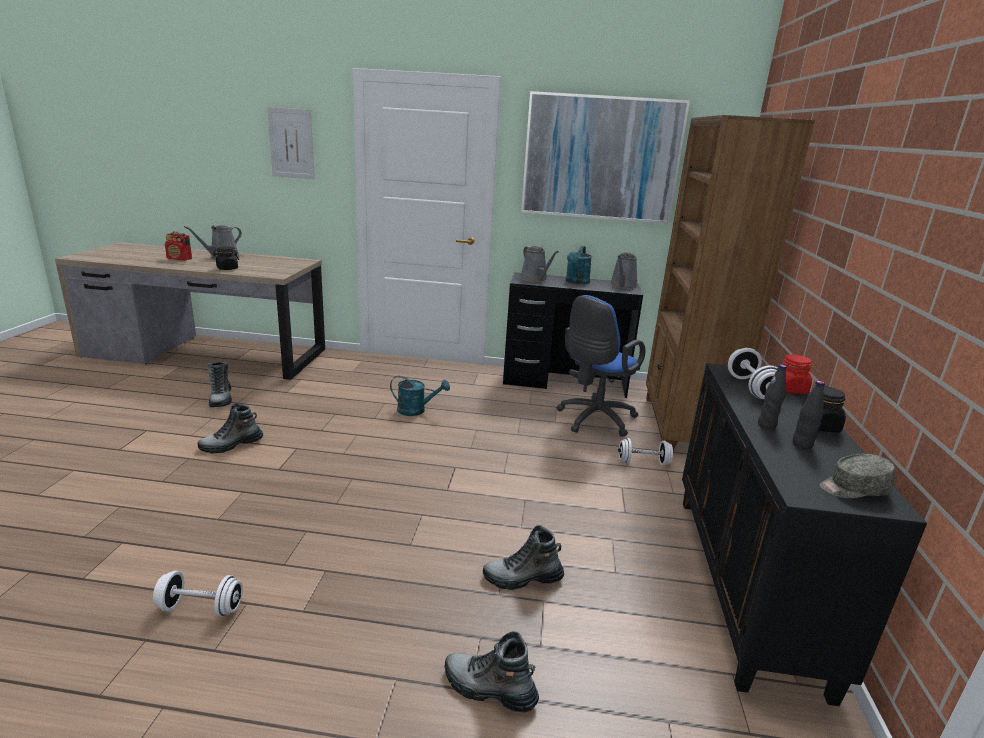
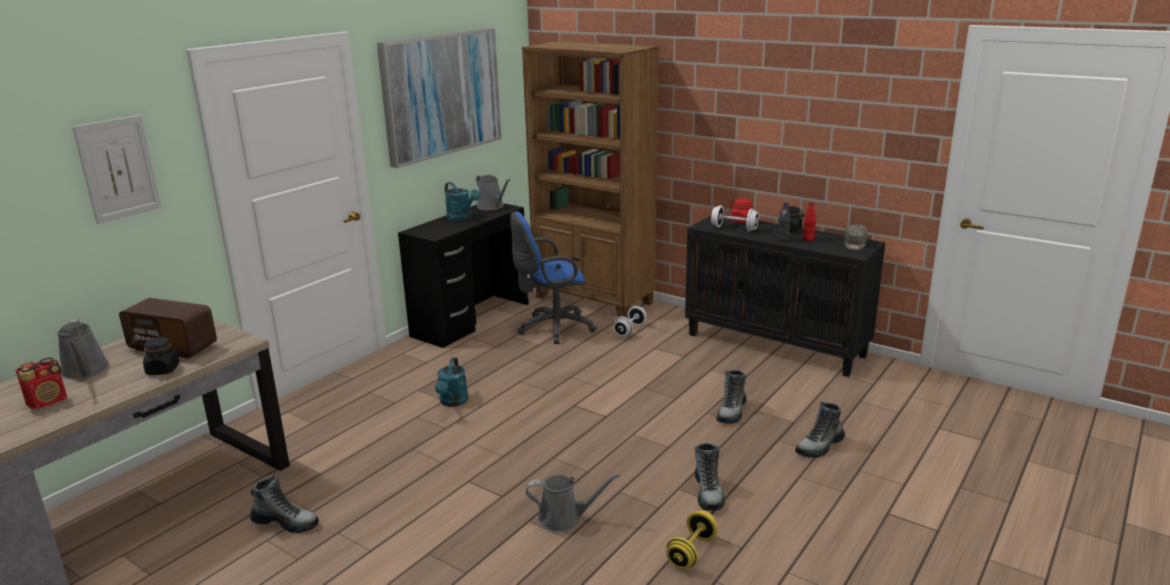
camera: 60 degrees left, 0 degrees up
(201, 608) = (691, 552): white dumbbell -> yellow dumbbell
(231, 445) = (423, 522): boot -> boot (708, 493)
(262, 265) = (173, 347): none -> radio
(416, 410) = (452, 402): turquoise watering can -> turquoise watering can turned 150 degrees clockwise
(535, 279) = (435, 230): grey watering can -> grey watering can (564, 519)
(593, 420) = (552, 328): blue office chair -> blue office chair turned 90 degrees clockwise
(802, 444) = (808, 239): black bottle -> red bottle

